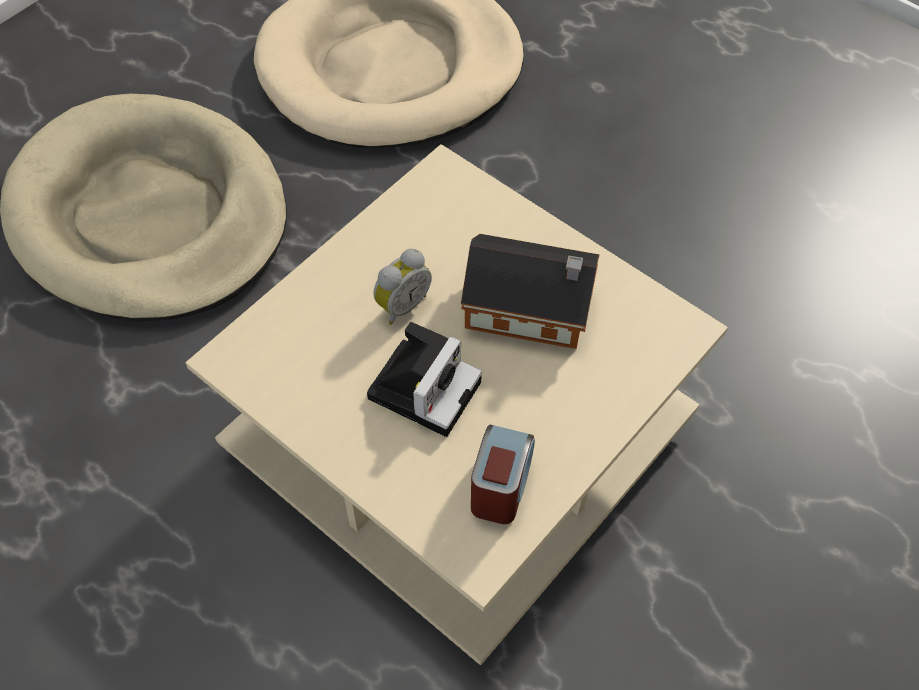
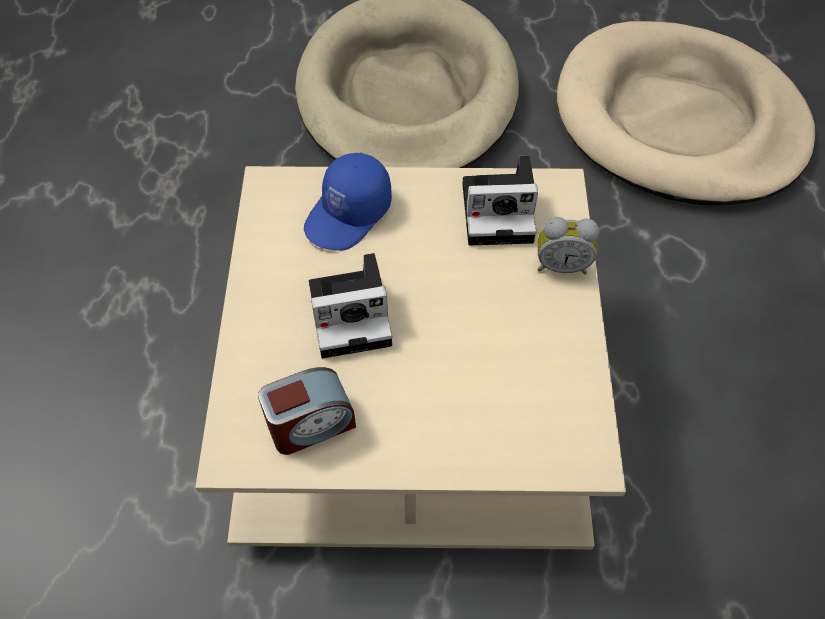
camera: 50 degrees right, 0 degrees up
(323, 322) = (349, 214): none -> blue cap
(401, 305) = (410, 248): alarm clock -> alarm clock (561, 265)
(427, 222) = (501, 211): none -> camera
(532, 310) = (491, 334): toy house -> none

